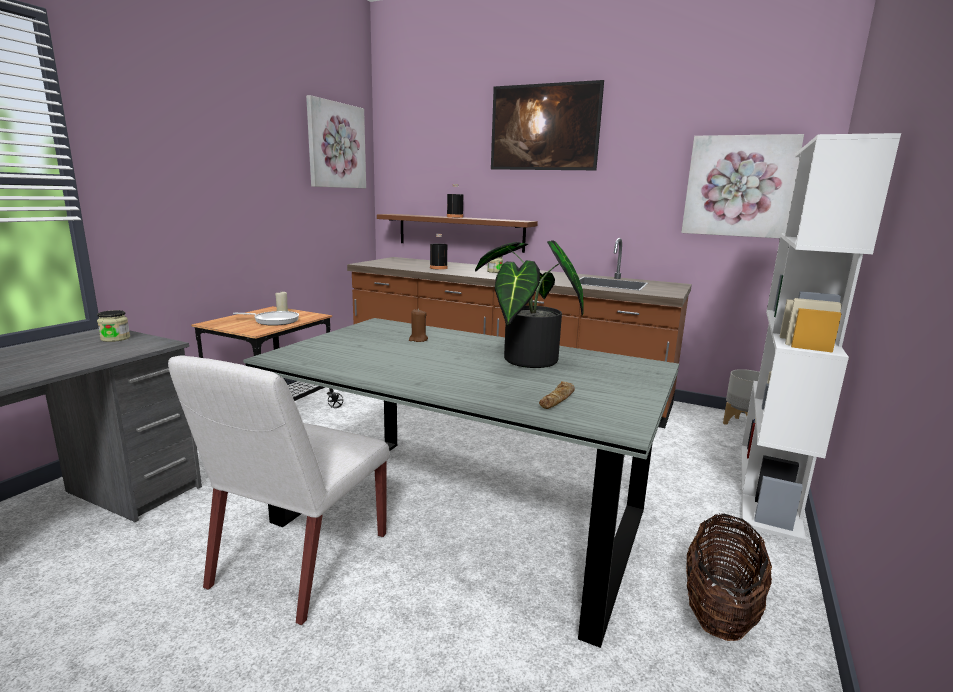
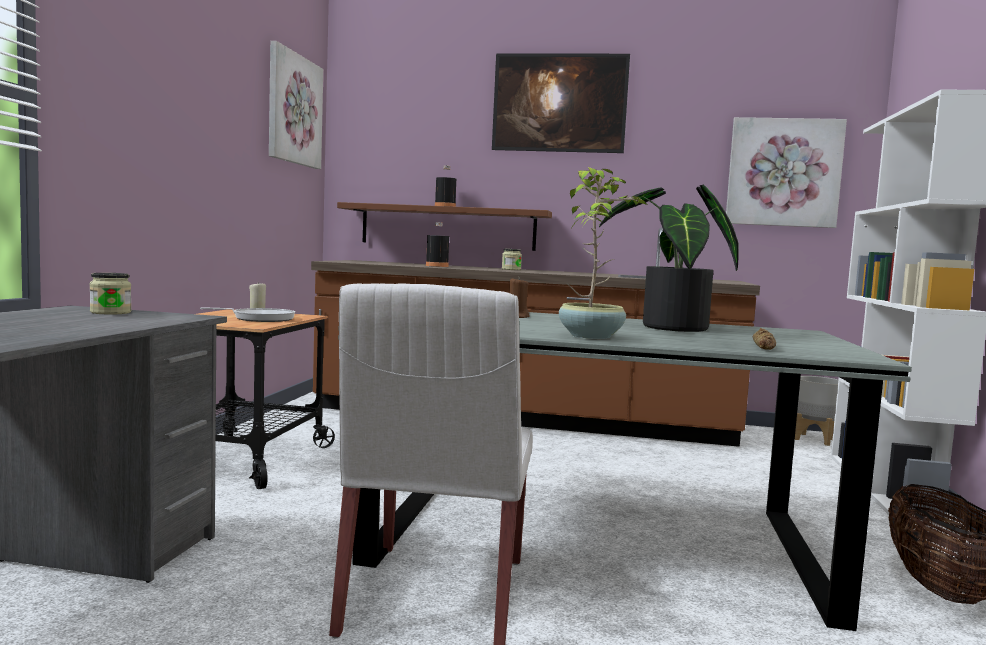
camera: 15 degrees left, 10 degrees down
(423, 378) = (592, 336): none -> potted plant

